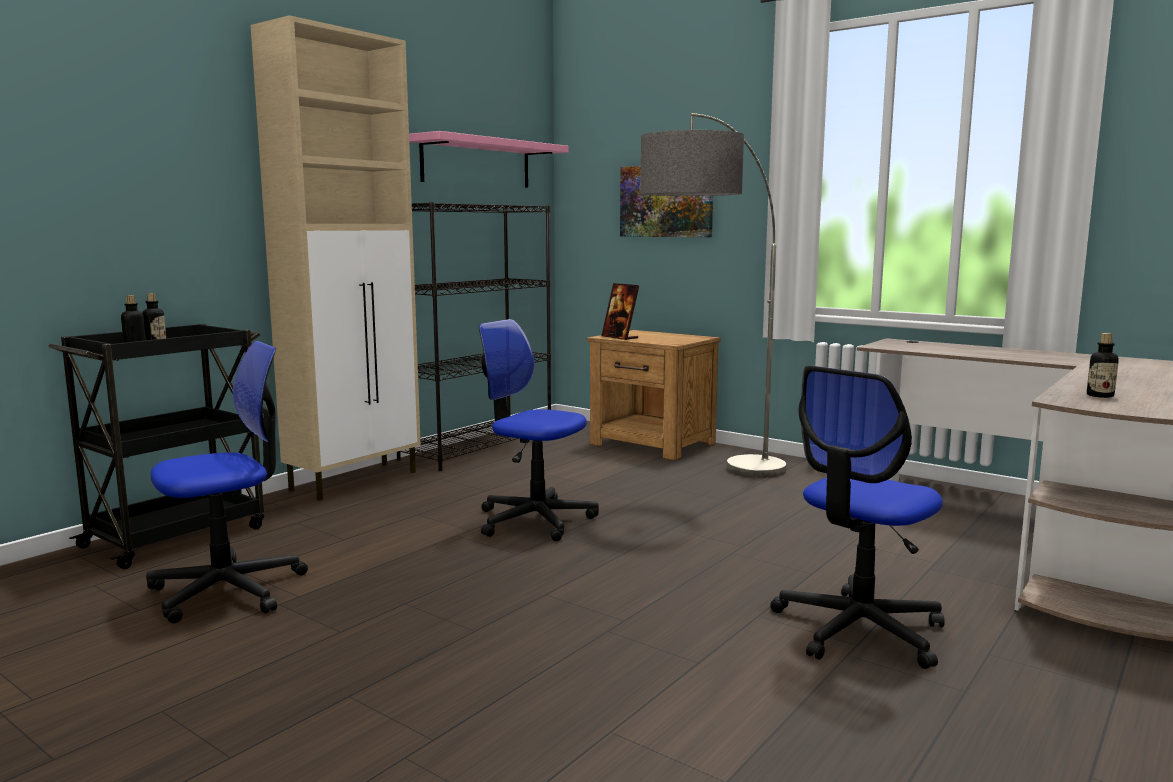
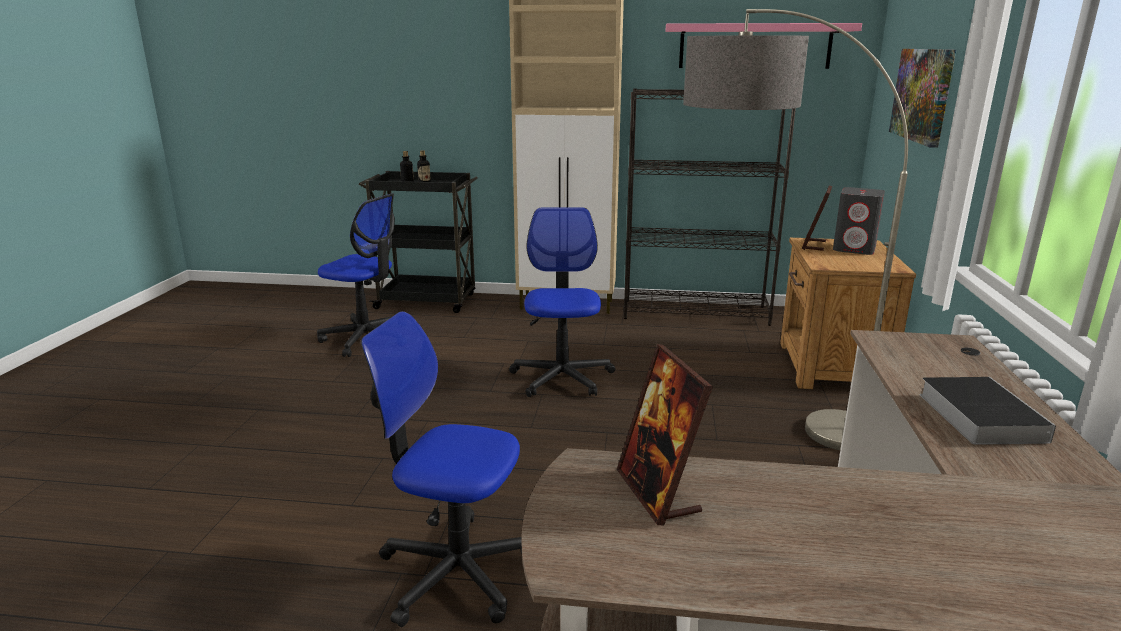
camera: 60 degrees right, 10 degrees up
(646, 335) = (854, 249): none -> grey speaker
(1005, 353) = (977, 415): none -> book
(1100, 395) = (658, 492): bottle -> picture frame

